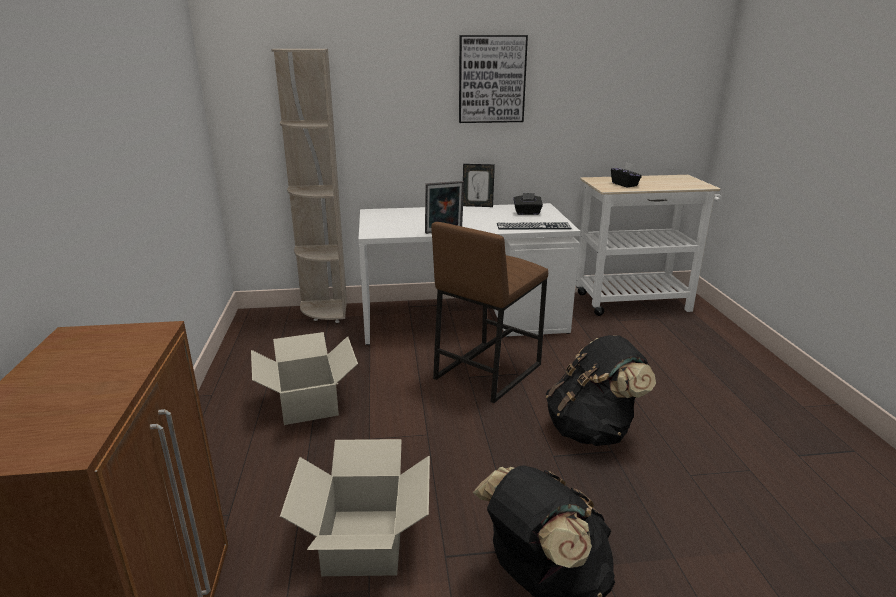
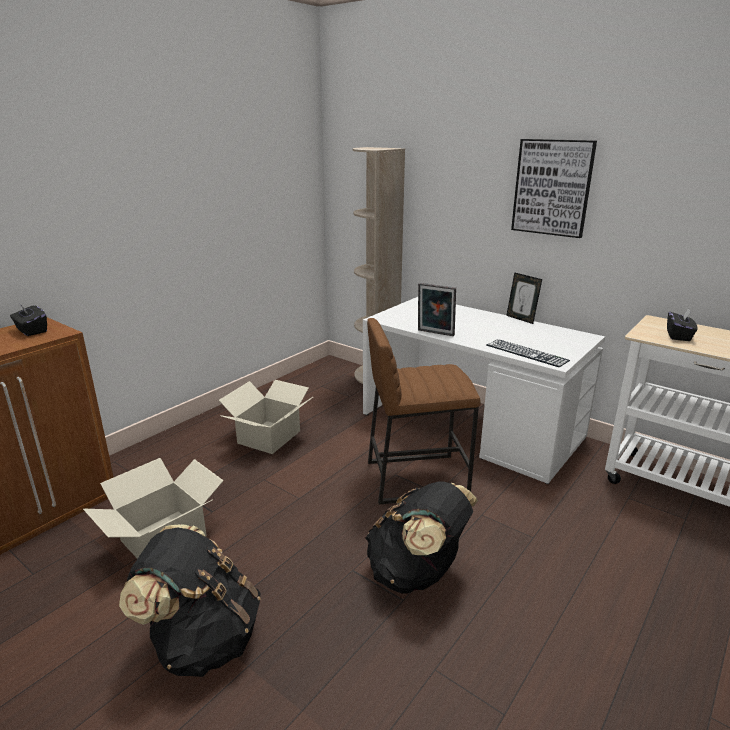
camera: 45 degrees right, 0 degrees up
(527, 213) = (552, 339): black tissue box -> black tissue box (31, 331)

